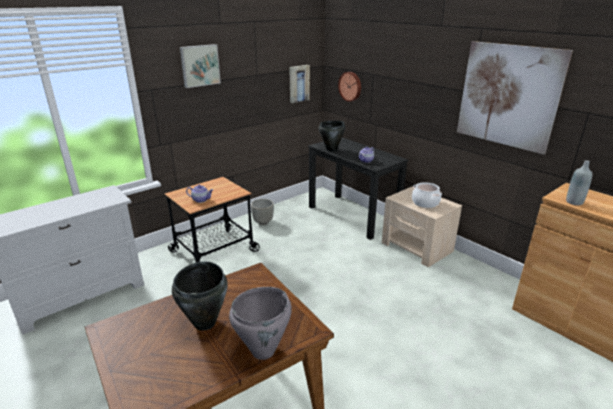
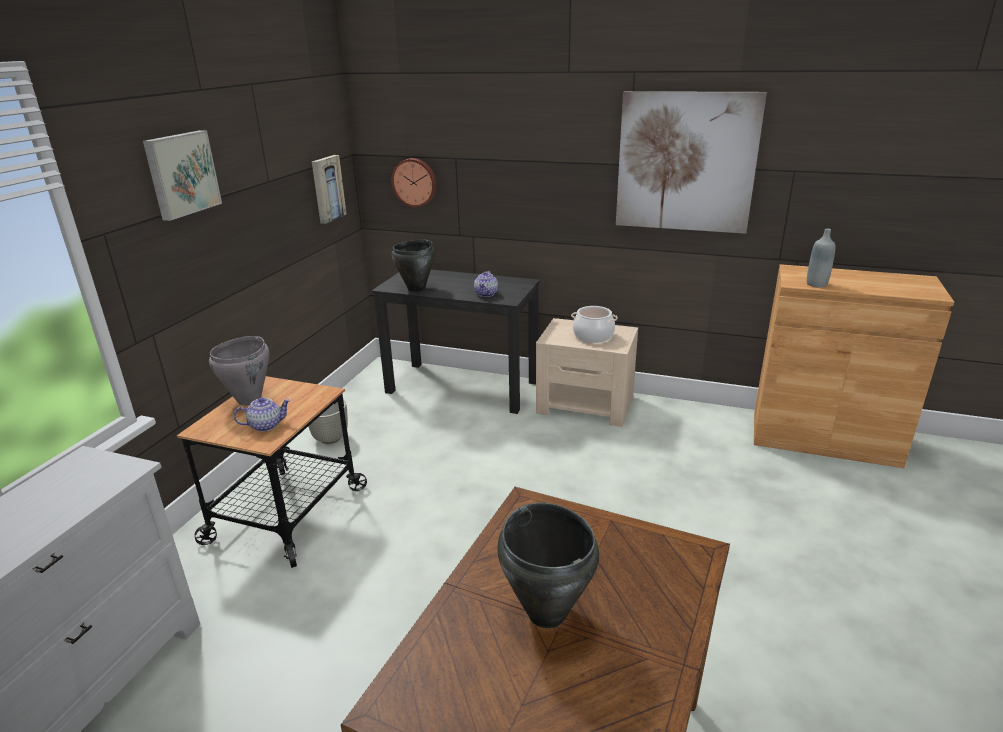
camera: 30 degrees left, 0 degrees up
(264, 351) = (678, 611): grey cooking pot -> grey cooking pot (250, 400)

